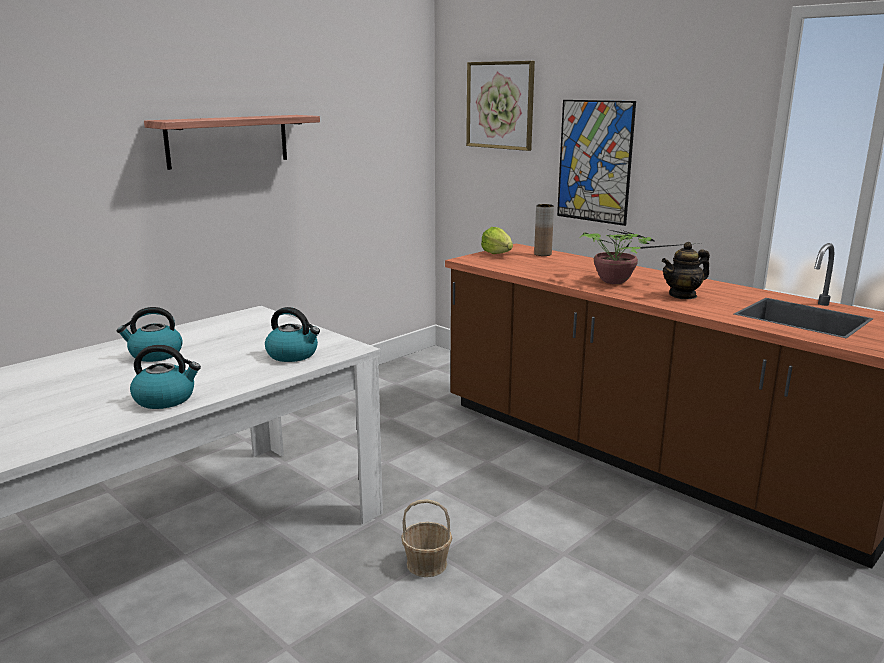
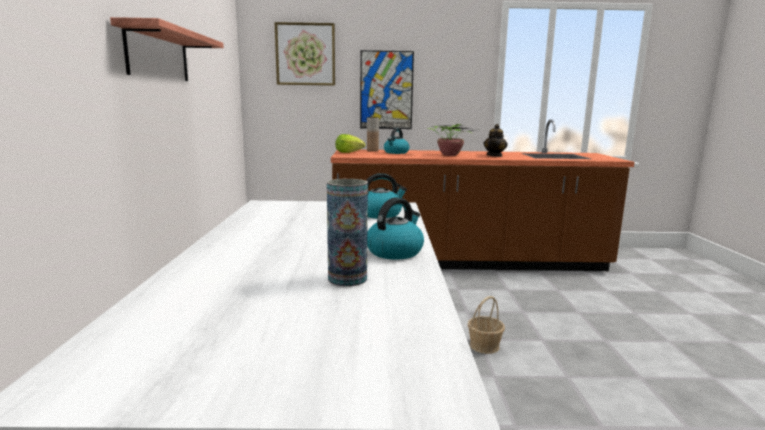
camera: 45 degrees left, 5 degrees down
(69, 409) = (347, 278): none -> vase
(155, 355) = (280, 236): kettle -> kettle (396, 152)

